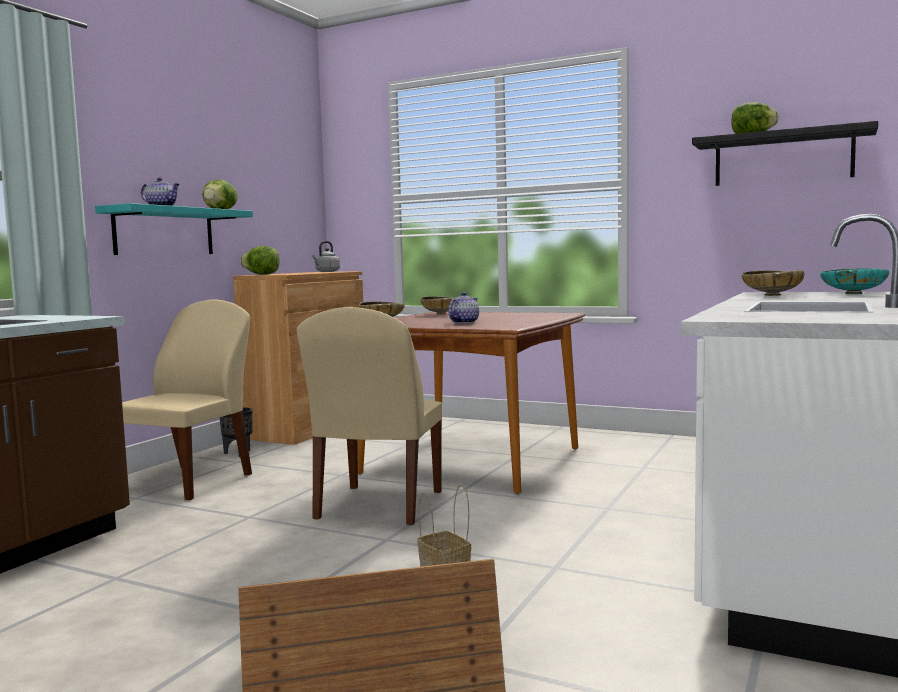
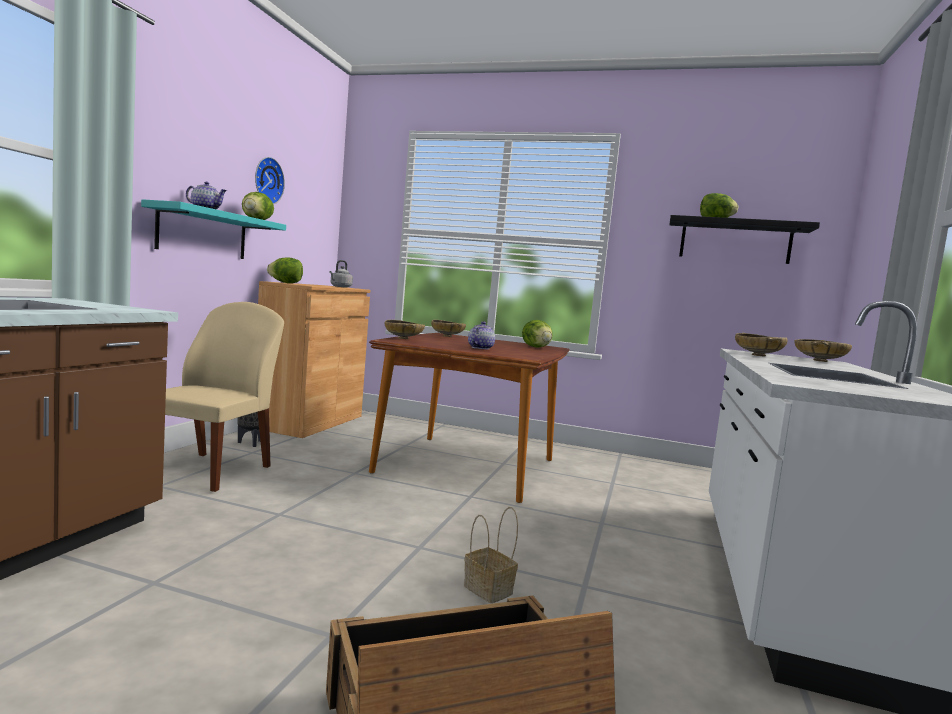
camera: 10 degrees left, 0 degrees up
(230, 165) = (267, 180): none -> wall clock
(378, 506) = (400, 509): beige chair -> none
(539, 316) = (536, 347): none -> lettuce
(853, 293) = (819, 361): turquoise bowl -> beige bowl

